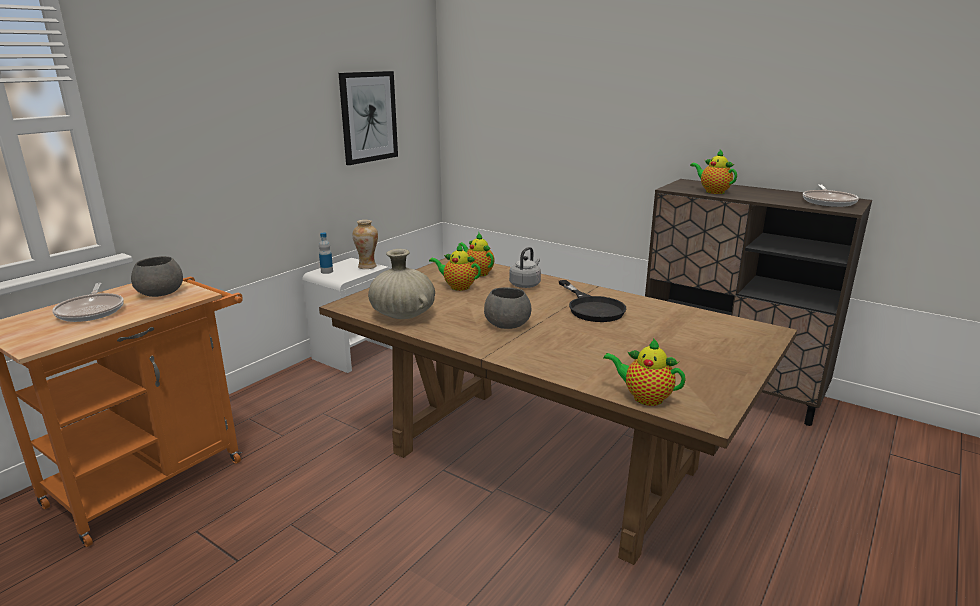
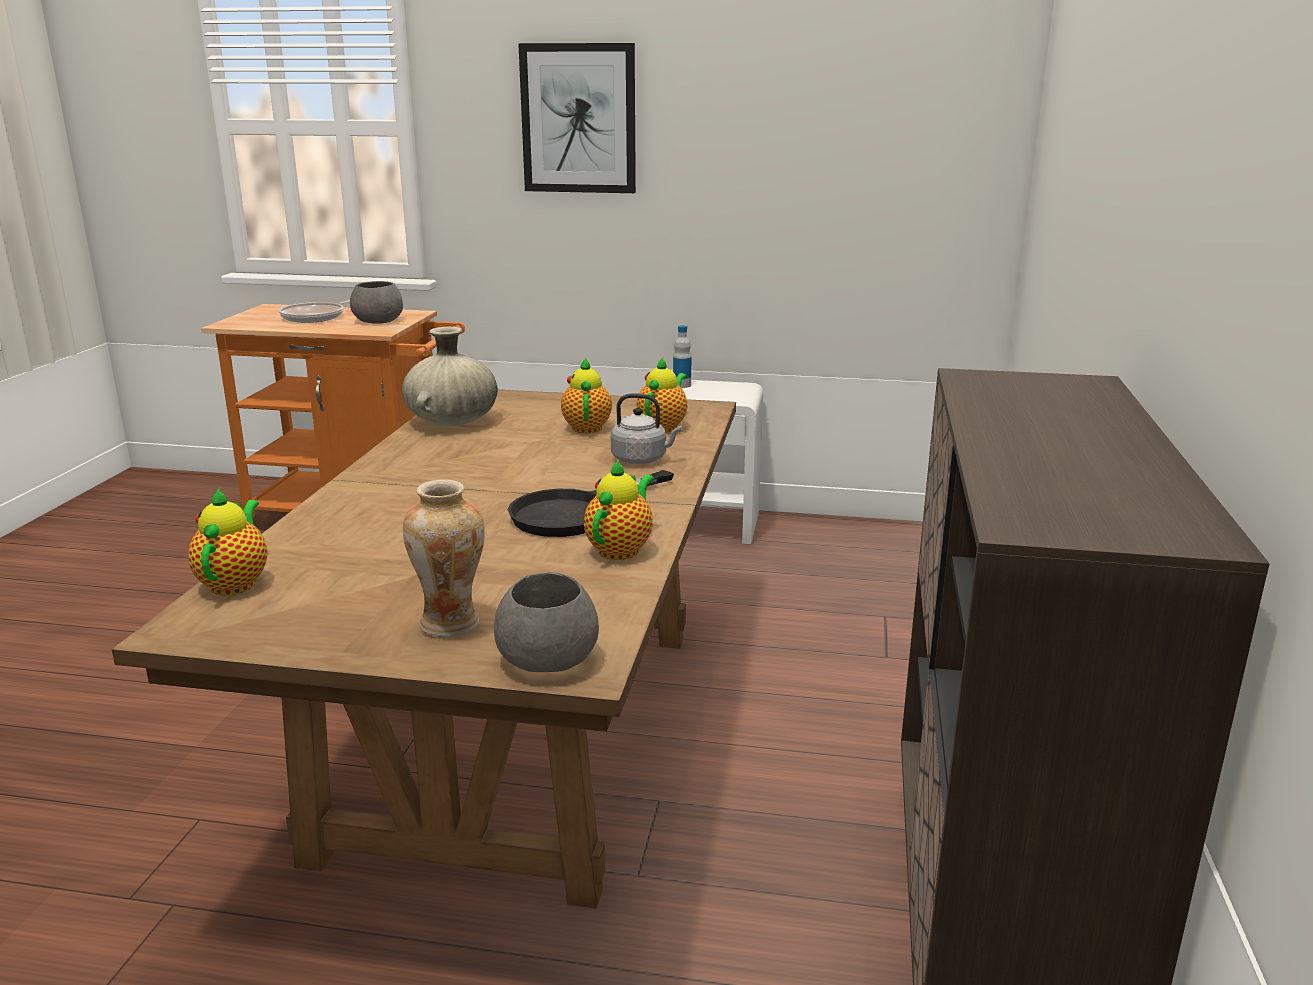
camera: 65 degrees right, 0 degrees up
(367, 266) = (730, 397): vase -> vase (450, 624)
(368, 117) = (834, 163): picture -> picture (578, 119)
(506, 324) = (460, 473): grey bowl -> grey bowl (547, 658)
(712, 191) = (1003, 404): teapot -> teapot (621, 549)
(828, 202) = (1100, 506): frying pan -> none

